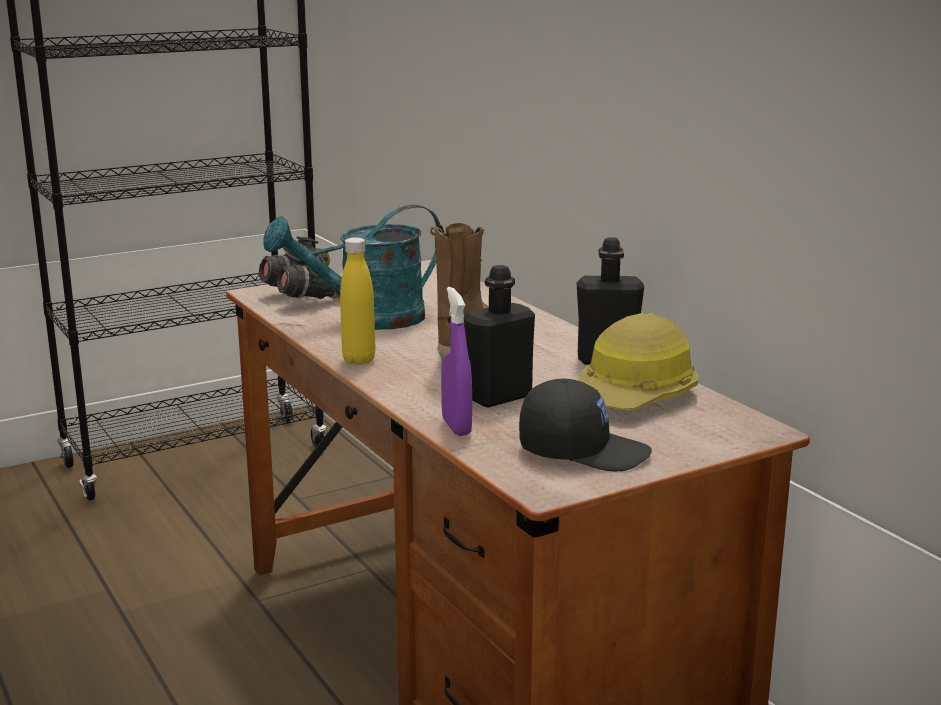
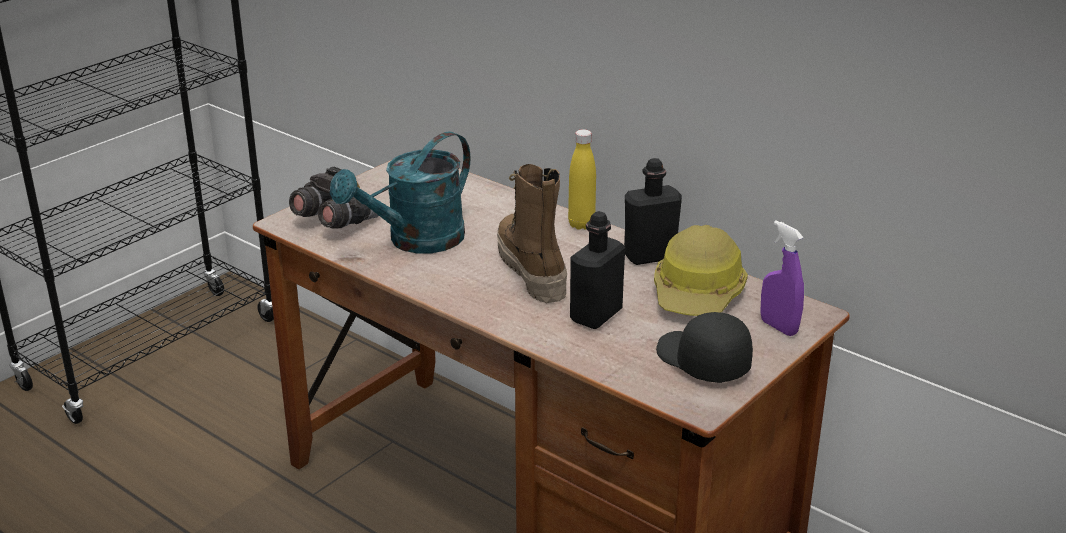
camera: 20 degrees left, 10 degrees up
(359, 360) = (448, 293): yellow bottle -> yellow bottle (581, 224)
(456, 427) = (587, 355): purple spray bottle -> purple spray bottle (778, 327)
(583, 451) = (701, 361): black cap -> black cap turned 120 degrees counterclockwise

